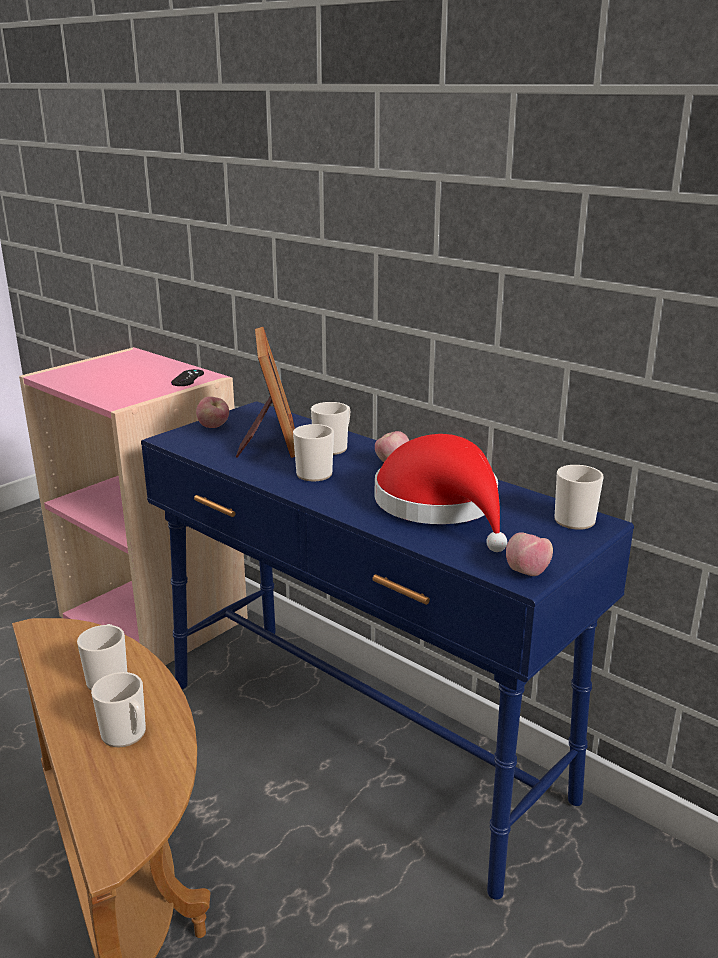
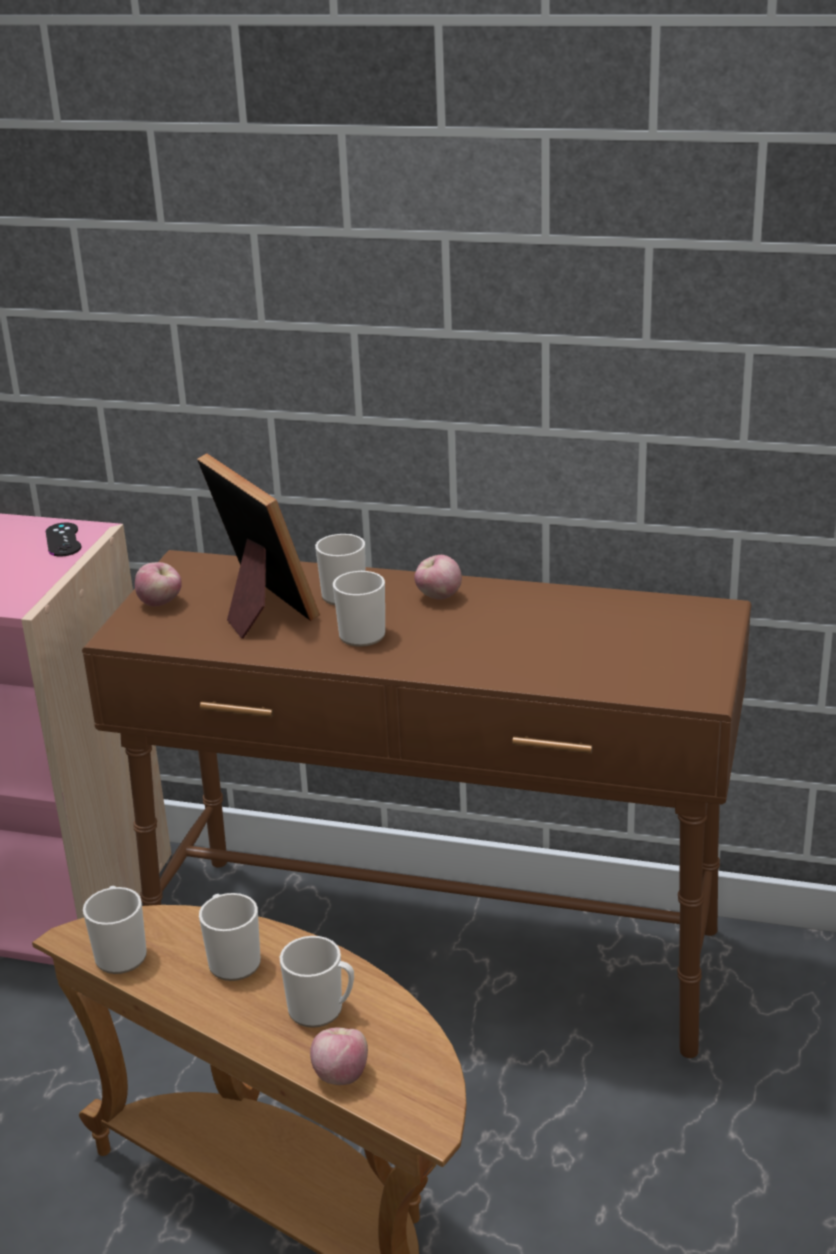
camera: 25 degrees left, 5 degrees up
(359, 742) = (433, 954): blue console table -> brown console table
(442, 506) = (545, 635): red hat -> none
(527, 572) = (698, 687): apple -> apple (341, 1075)
(575, 518) = (691, 611): mug -> mug (120, 952)

